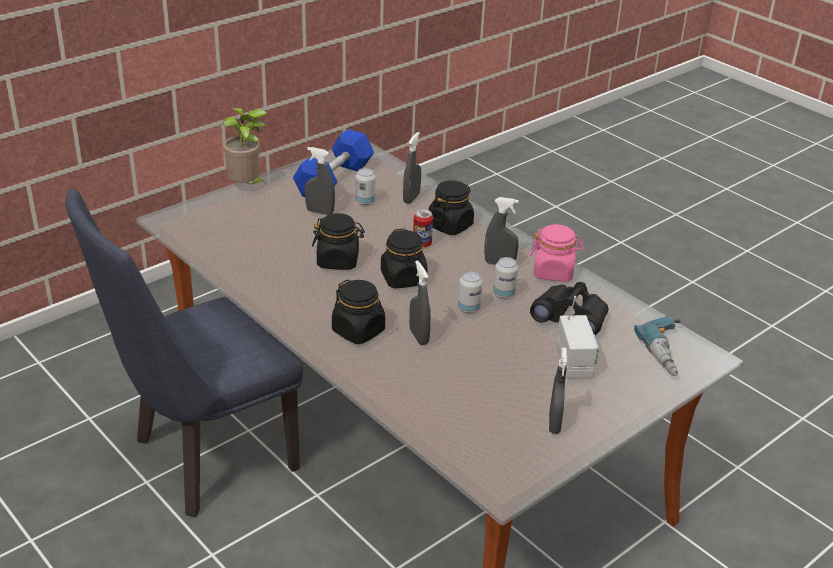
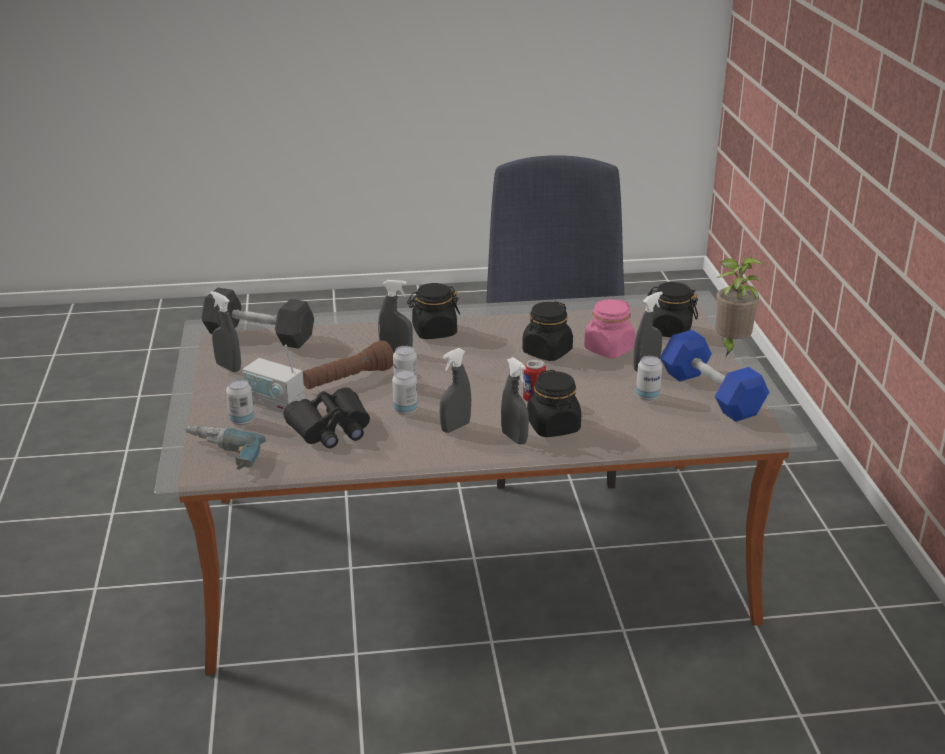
camera: 125 degrees right, 5 degrees down
(403, 278) = (485, 372): black jar -> black jar (669, 330)
(411, 198) = (632, 424): grey spray bottle -> grey spray bottle (514, 438)
(477, 438) = (259, 335): none -> grey dumbbell
(493, 342) = (348, 380): none -> brown flashlight
(553, 272) = (407, 451): pink jar -> pink jar (608, 349)
(616, 367) = (242, 420): none -> can

